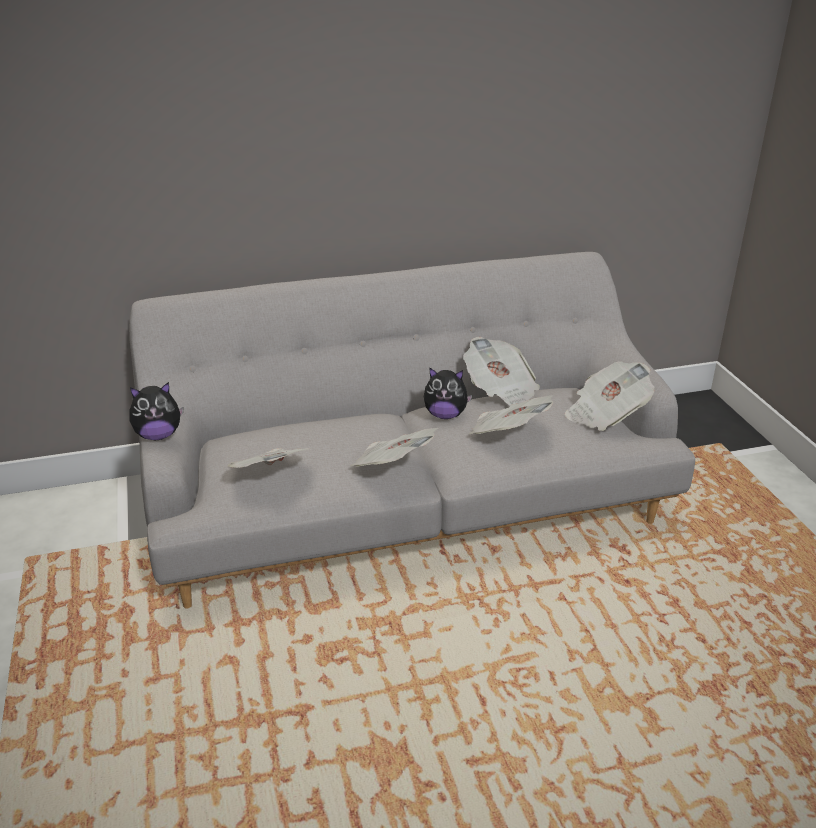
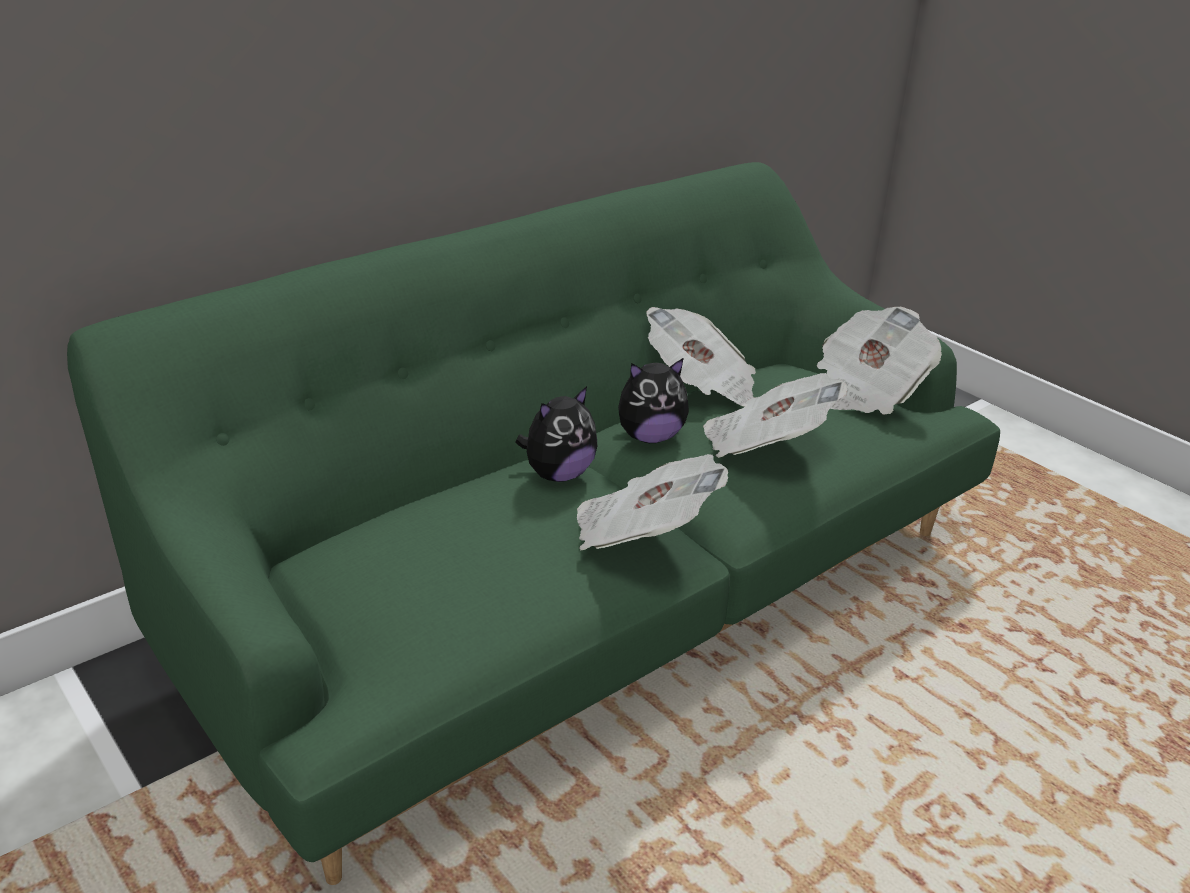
camera: 25 degrees left, 0 degrees up
(158, 435) = (223, 576): plush toy -> plush toy (558, 474)
(271, 476) = (455, 600): newspaper -> none
(408, 505) = (590, 593): grey sofa -> green sofa

